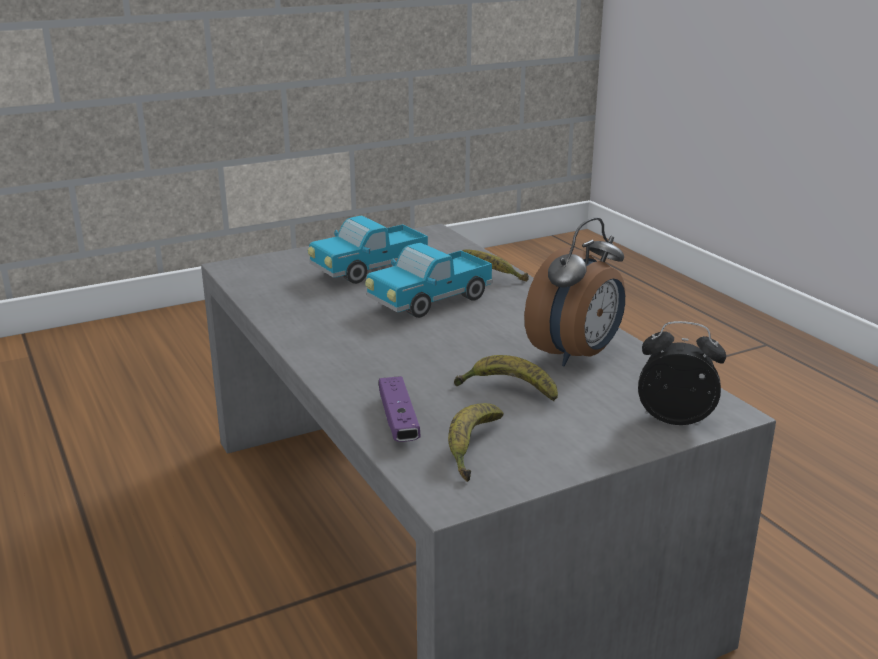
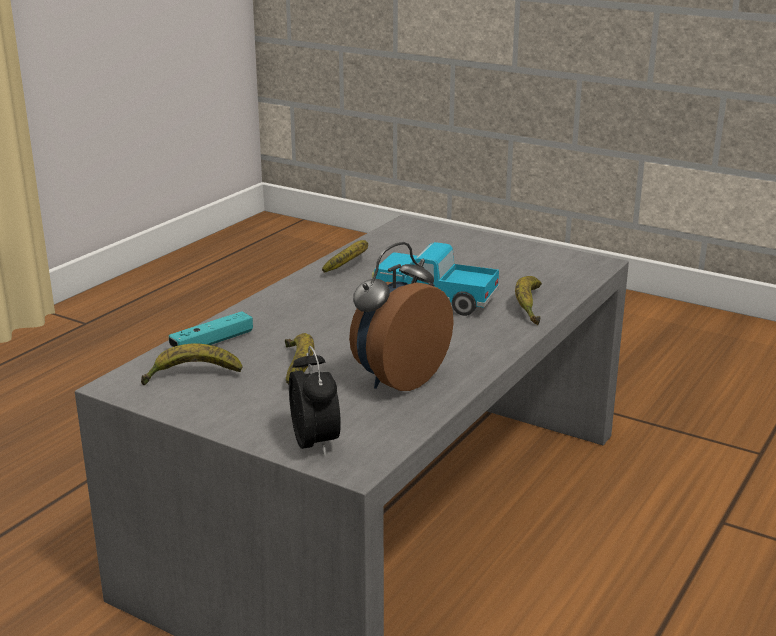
camera: 60 degrees right, 0 degrees up
(295, 313) = (350, 265): none -> banana
(369, 270) = (468, 264): toy truck -> none
(398, 420) = (212, 342): purple game controller -> turquoise game controller
(577, 356) = (397, 379): alarm clock -> alarm clock turned 120 degrees clockwise

